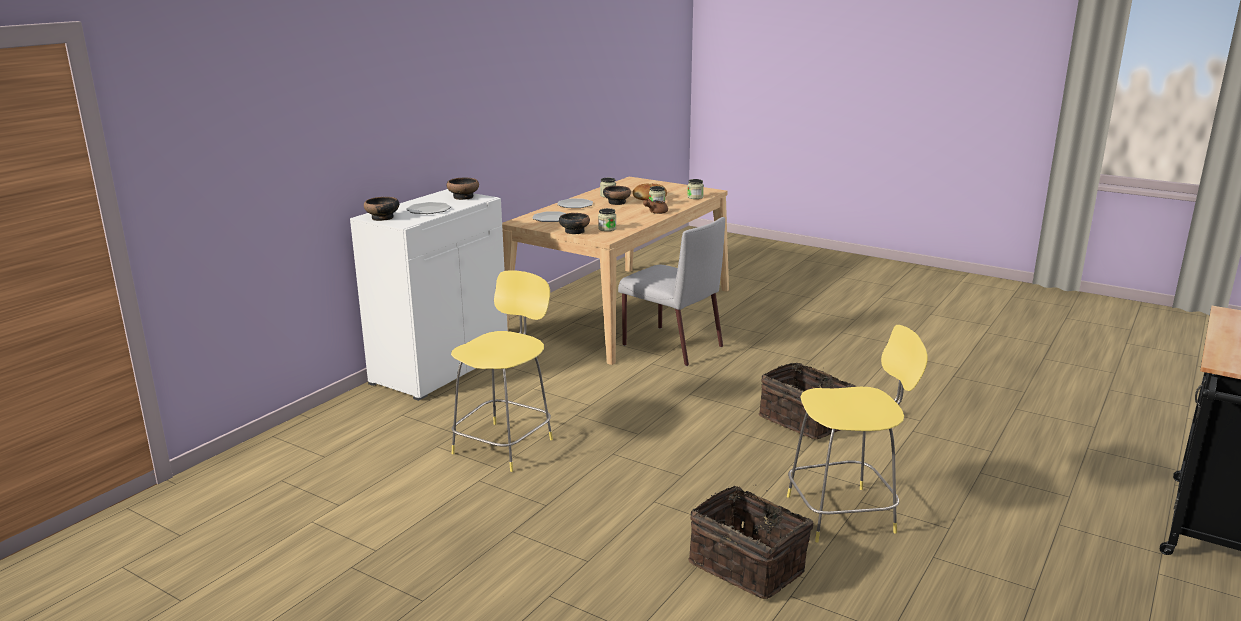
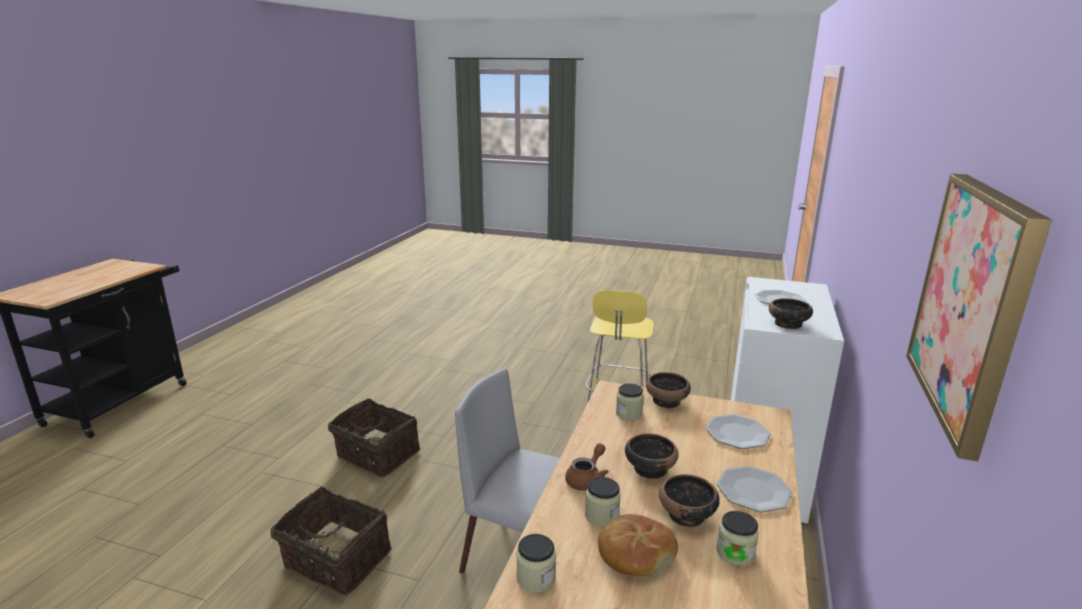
camera: 165 degrees right, 0 degrees up
(382, 218) = (796, 286): bowl -> bowl (649, 469)
(559, 64) = (972, 304): none -> picture
(749, 565) = (434, 354): basket -> basket (335, 561)
(844, 513) = (372, 384): yellow stool -> none

